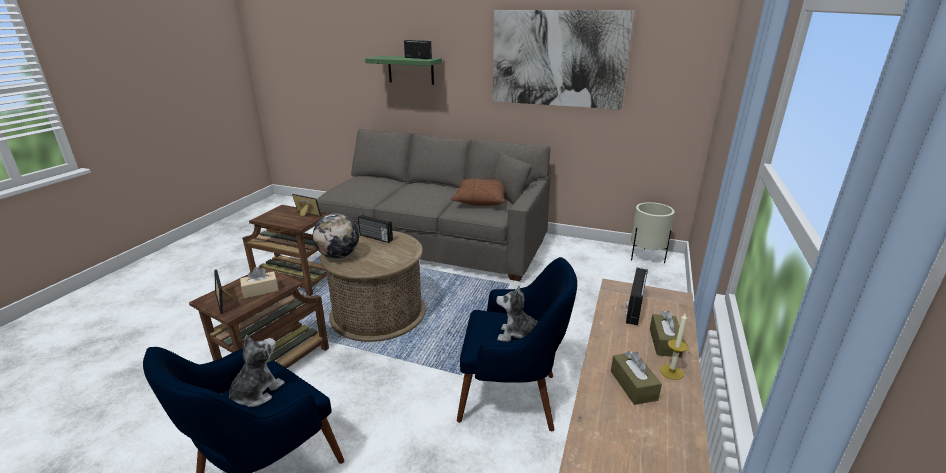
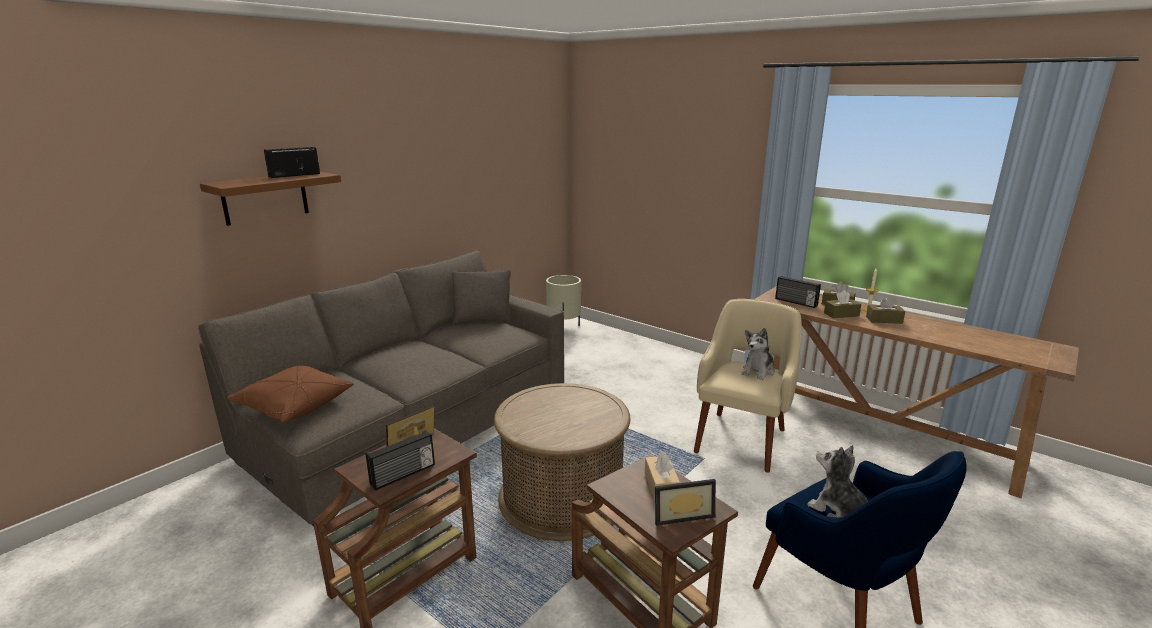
camera: 70 degrees left, 5 degrees down
(339, 255) = (562, 436): globe -> none
(375, 238) = (526, 407): radio -> radio (403, 475)
(411, 70) = (265, 198): green shelf -> brown shelf
(481, 200) = (480, 332): brown pillow -> brown pillow (294, 406)
(511, 397) = (741, 439): blue armchair -> beige armchair
(558, 59) = (455, 152): picture -> none
(620, 345) = (841, 314): none -> brown tissue box

